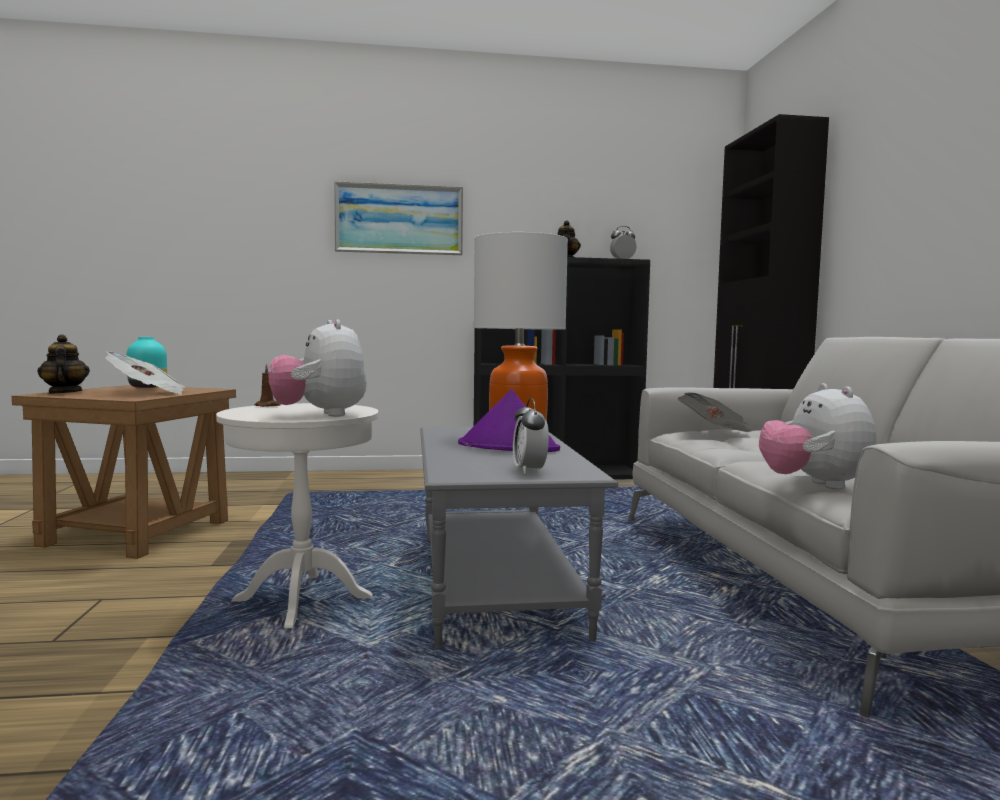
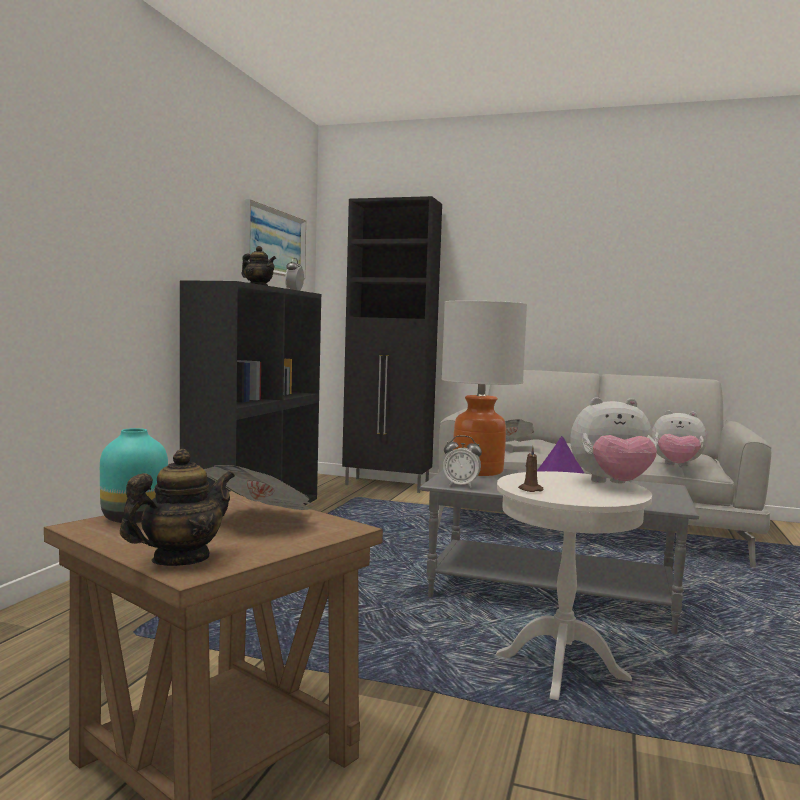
camera: 65 degrees left, 0 degrees up
(64, 393) = (180, 559): teapot -> teapot turned 135 degrees clockwise
(399, 219) = (107, 216): picture -> picture (275, 242)
(529, 470) = (656, 492): alarm clock -> alarm clock (461, 485)

